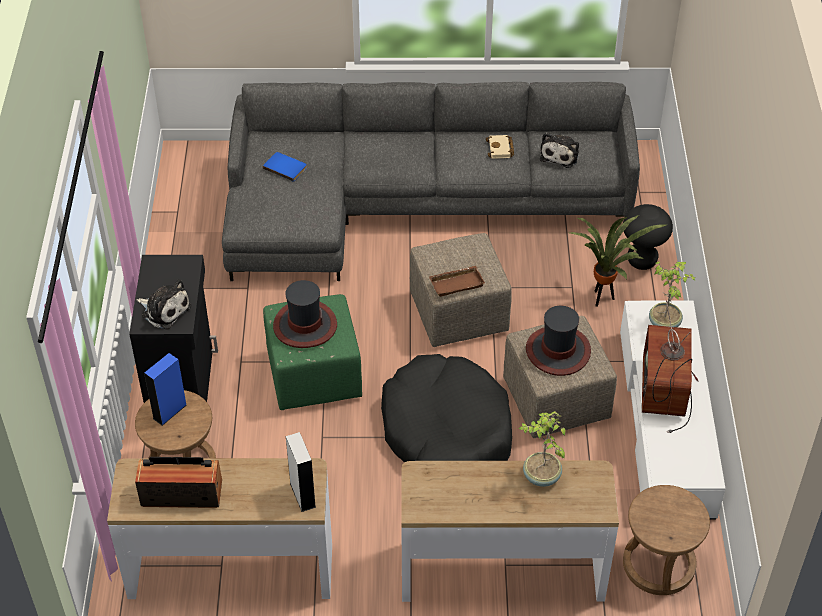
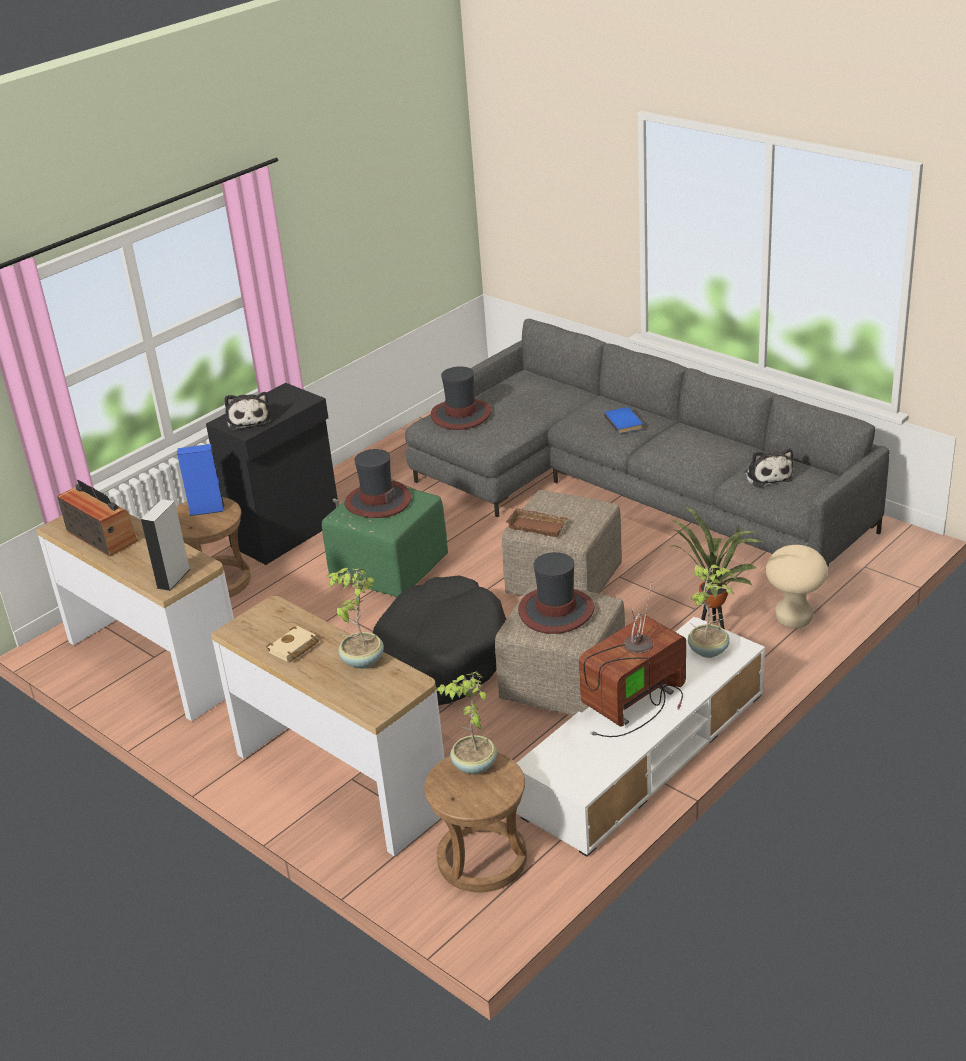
camera: 45 degrees right, 15 degrees down
(264, 205) = (461, 415): none -> hat
(286, 167) = (512, 398): blue book -> blue book (624, 421)
(501, 149) = (714, 451): beige book -> beige book (293, 648)
(560, 154) = (767, 475): plush toy -> plush toy turned 75 degrees counterclockwise
(642, 261) = (793, 619): black stool -> beige stool
(654, 505) = (473, 766): none -> potted plant

